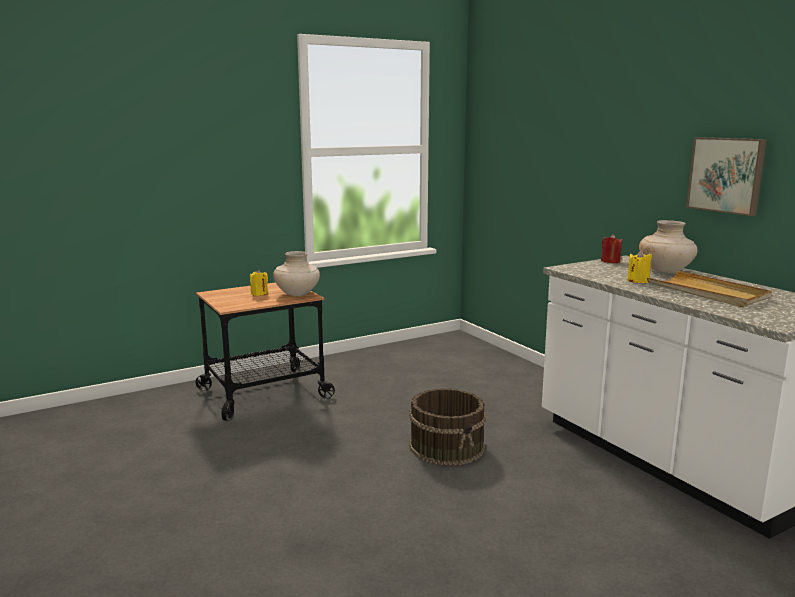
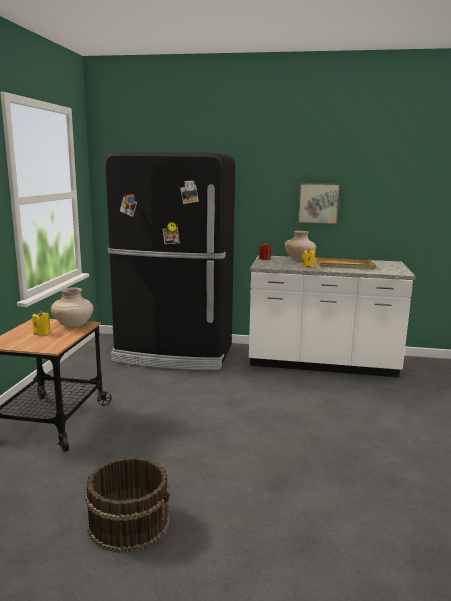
camera: 50 degrees left, 0 degrees up
(447, 446) = (231, 399): brown bucket -> brown bucket (129, 522)
(491, 376) = (174, 353): none -> black fridge

